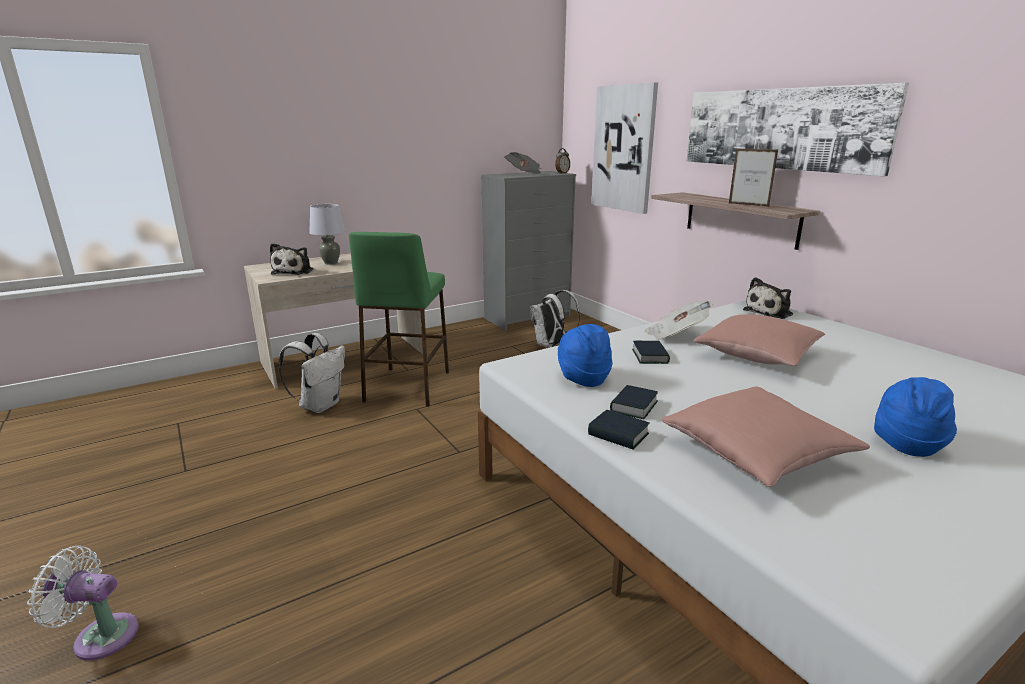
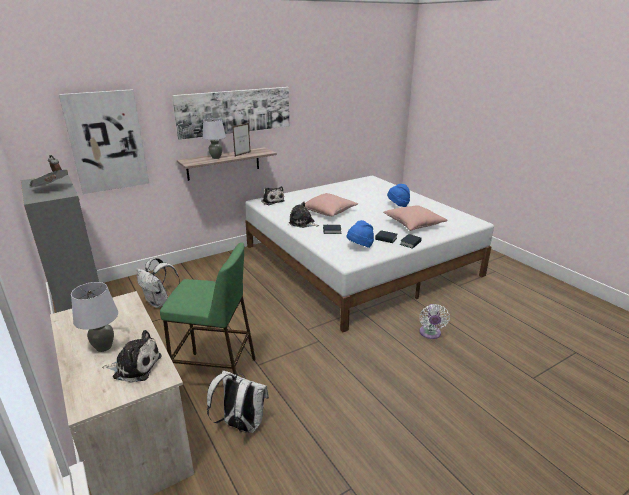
camera: 90 degrees left, 5 degrees up
(100, 636) = (505, 453): white fan -> white fan (430, 334)
(676, 335) = (303, 223): newspaper -> plush toy
(710, 199) = (216, 158): none -> grey table lamp

